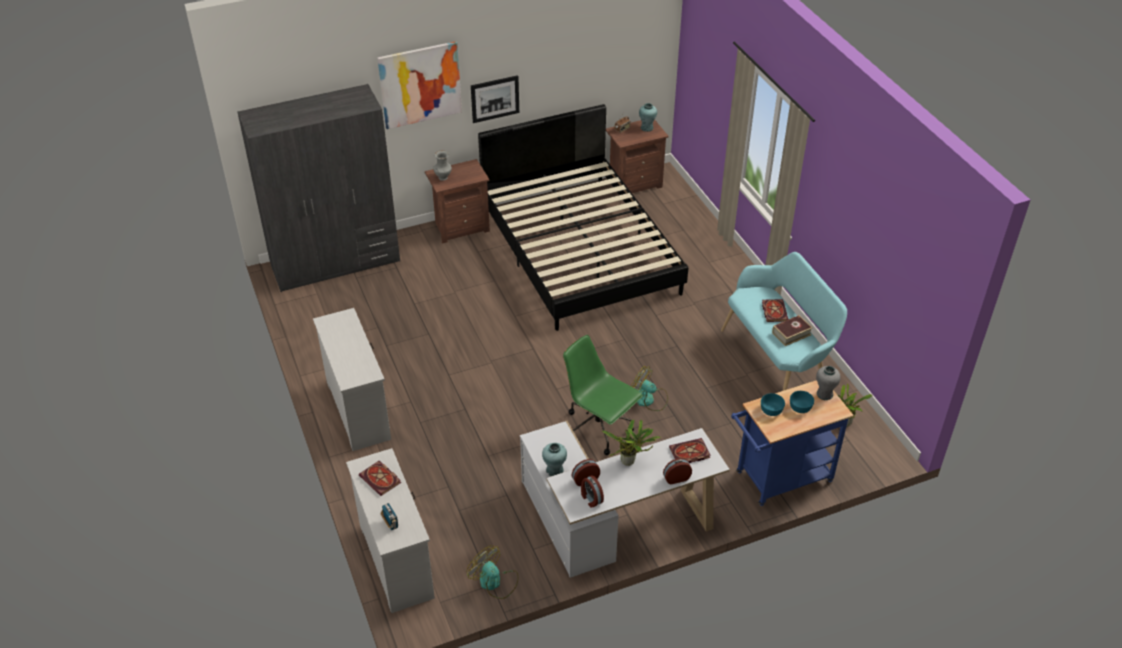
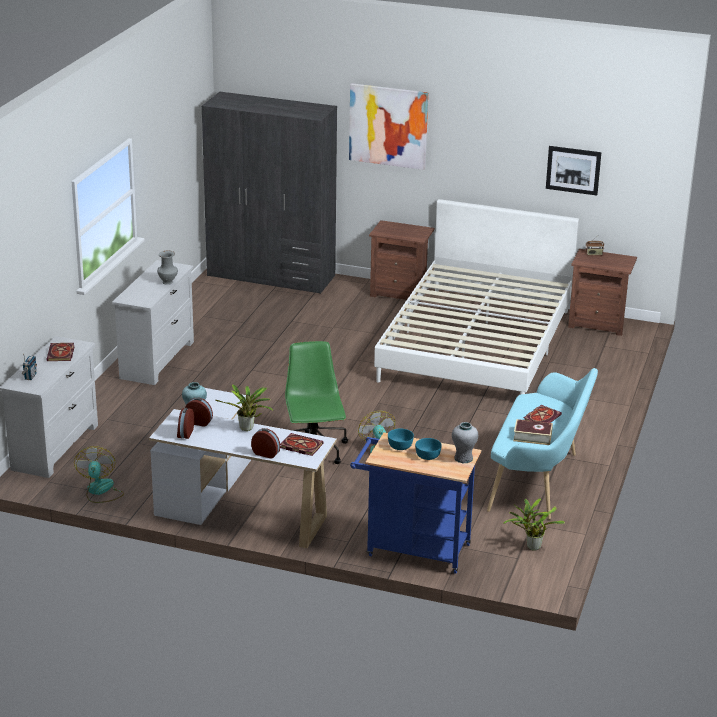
camera: 40 degrees right, 15 degrees down
(443, 177) = (388, 228): grey vase -> grey vase (168, 282)
(495, 99) = (461, 169): picture -> picture (573, 170)
(580, 251) = (477, 345): black bed -> white bed
(646, 128) = (618, 261): turquoise vase -> none

